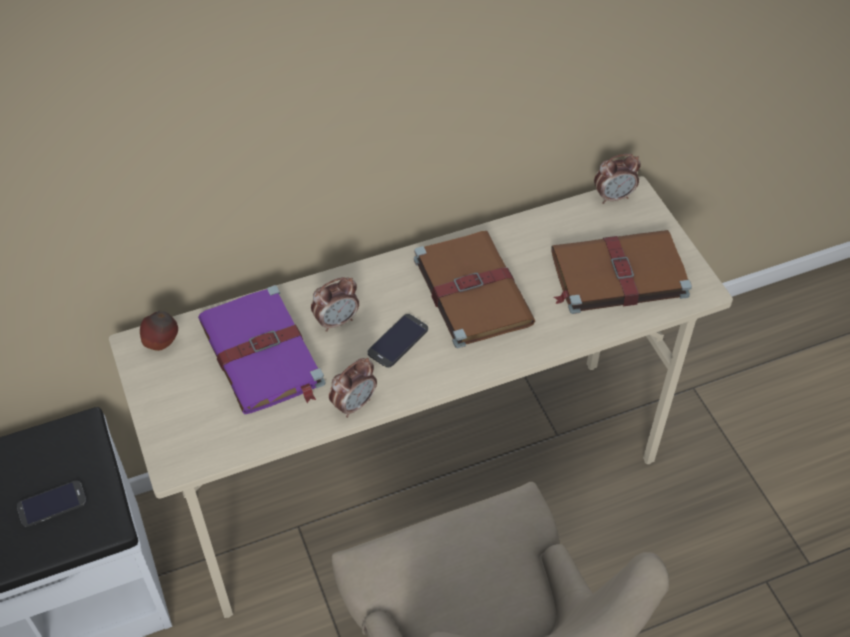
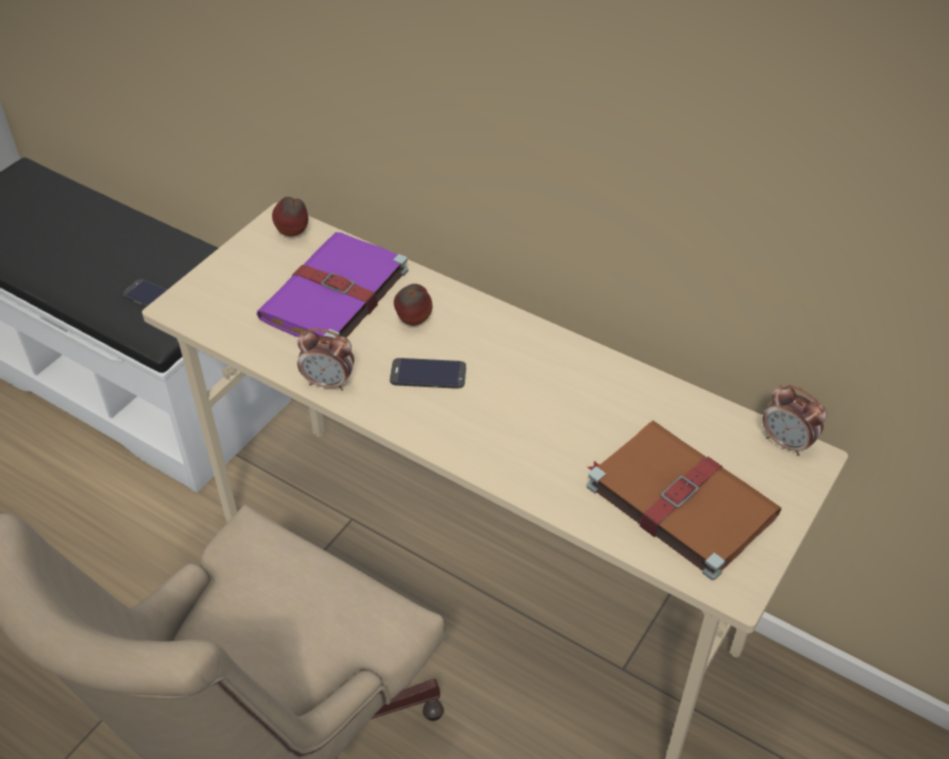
camera: 55 degrees right, 5 degrees down
(337, 321) = (413, 322): alarm clock -> apple
(471, 289) = (541, 393): brown book -> none

